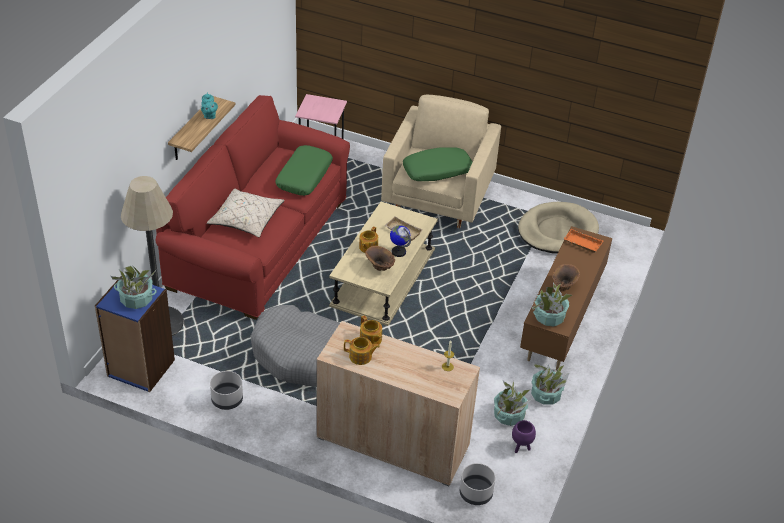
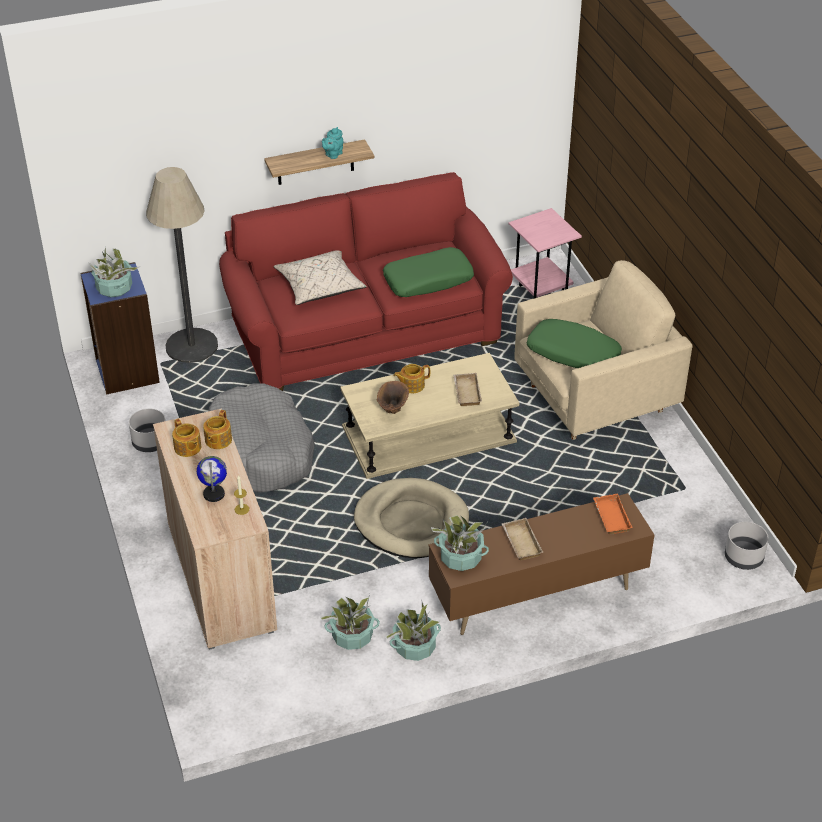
camera: 50 degrees right, 0 degrees up
(398, 252) = (433, 408): globe -> globe (214, 494)
(476, 494) = (220, 674): grey planter -> grey planter (743, 558)
(521, 448) = (318, 672): purple planter -> none
(557, 231) = (674, 510): beige dog bed -> beige dog bed (411, 522)
(563, 287) = (520, 542): brown vase -> beige tray

